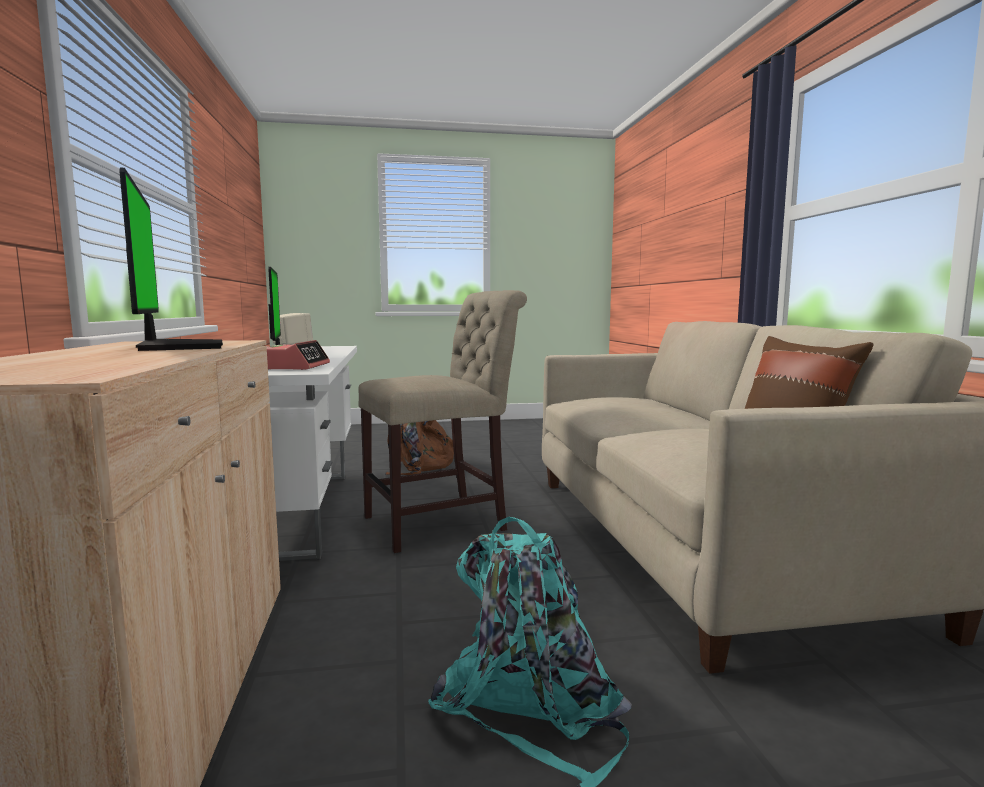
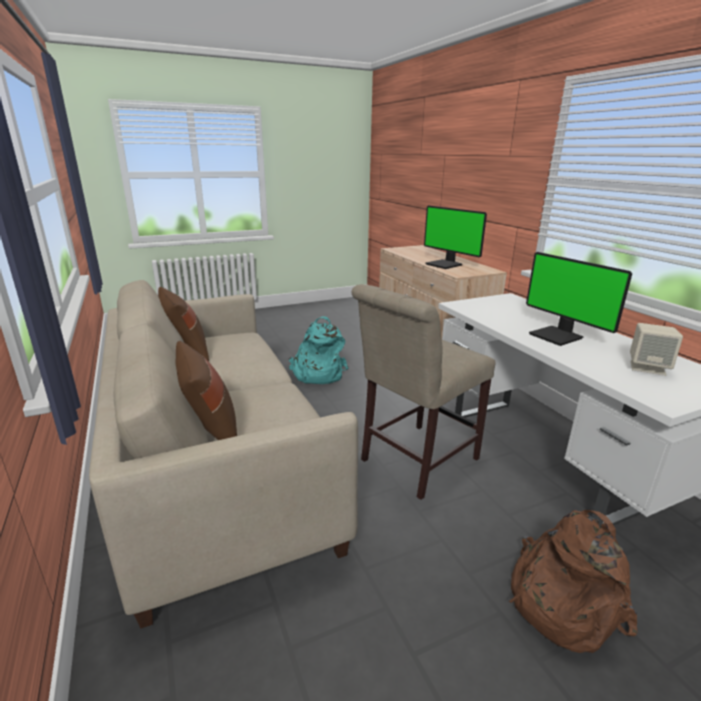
camera: 165 degrees right, 15 degrees up
(295, 367) = (483, 311): alarm clock -> none
(663, 403) = (210, 434): none -> brown pillow

